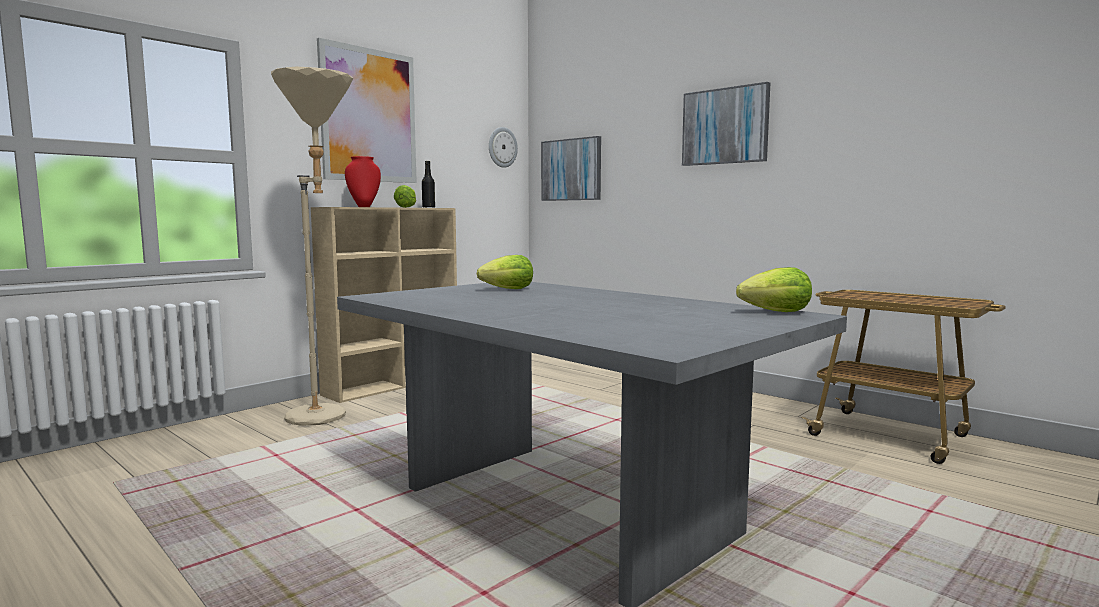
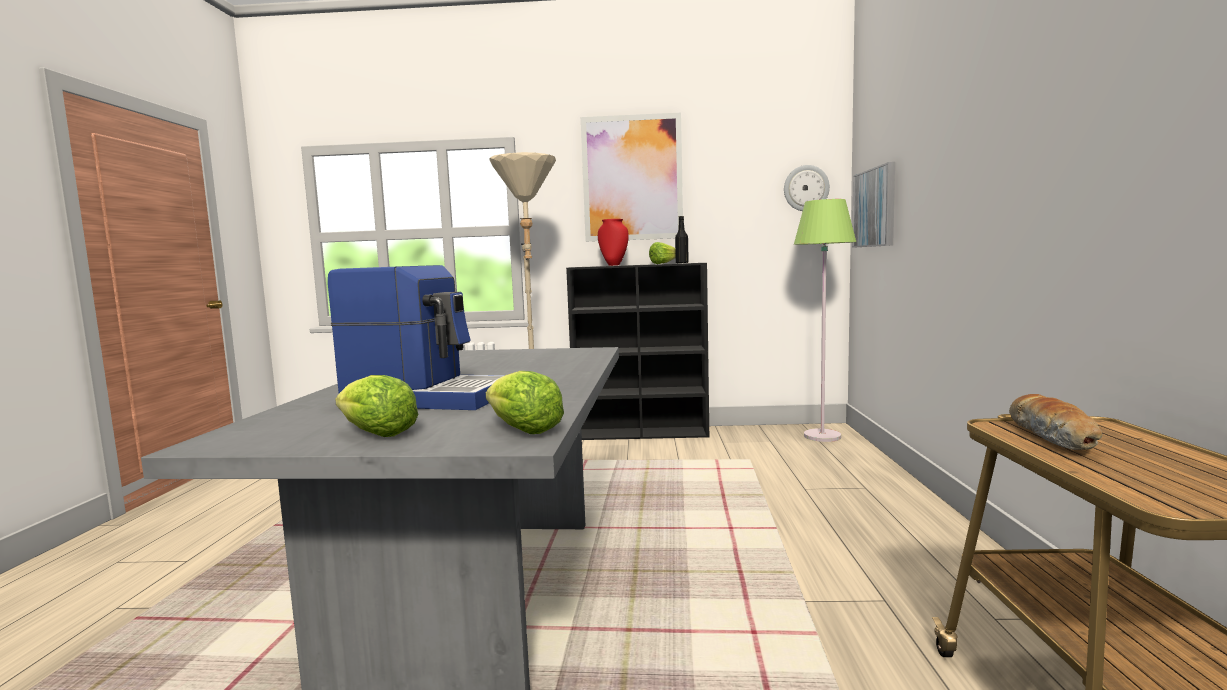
camera: 50 degrees right, 0 degrees up
(394, 384) = (642, 433): beige bookcase -> black bookcase
(508, 289) = (539, 358): lettuce -> lettuce (377, 434)
(535, 359) = (822, 436): none -> green floor lamp
(611, 312) = (428, 397): none -> coffee machine
(725, 126) = (998, 127): picture -> none
(866, 296) = (1053, 436): none -> bread

